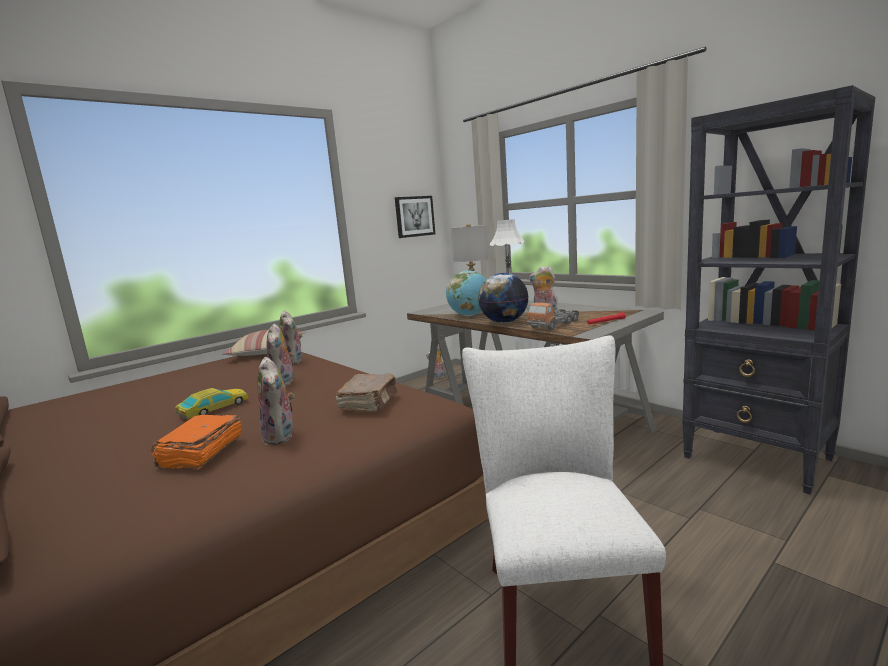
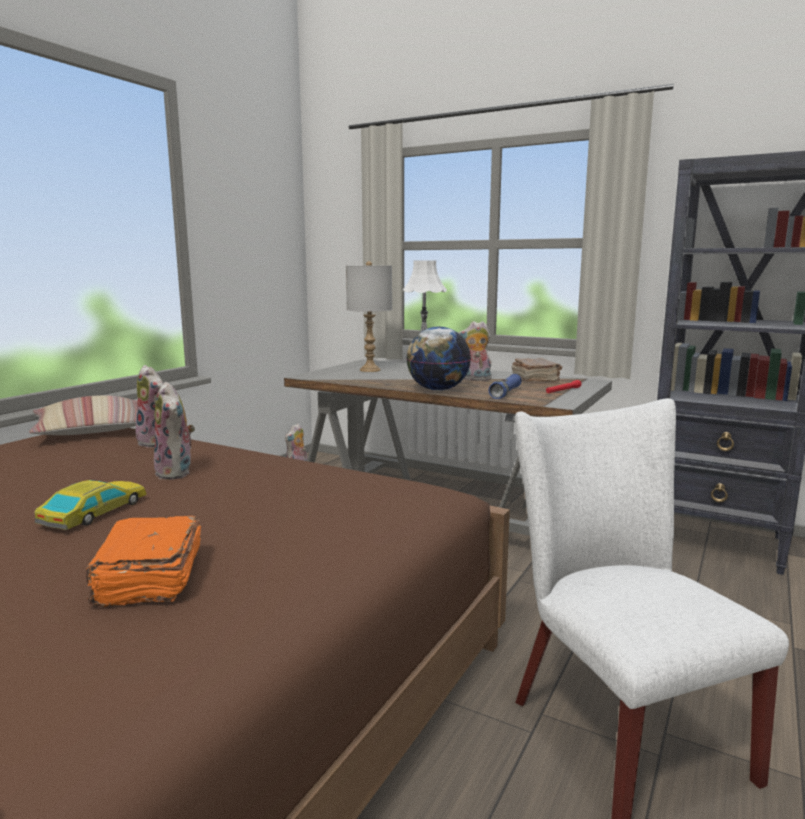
camera: 20 degrees left, 0 degrees up
(281, 436) = (260, 545): plush toy -> none
(370, 403) = (347, 493): brown book -> brown book (535, 379)
(414, 216) = (272, 247): picture -> none
(470, 315) = (381, 382): globe -> none
(553, 325) = (505, 394): toy truck -> blue flashlight

